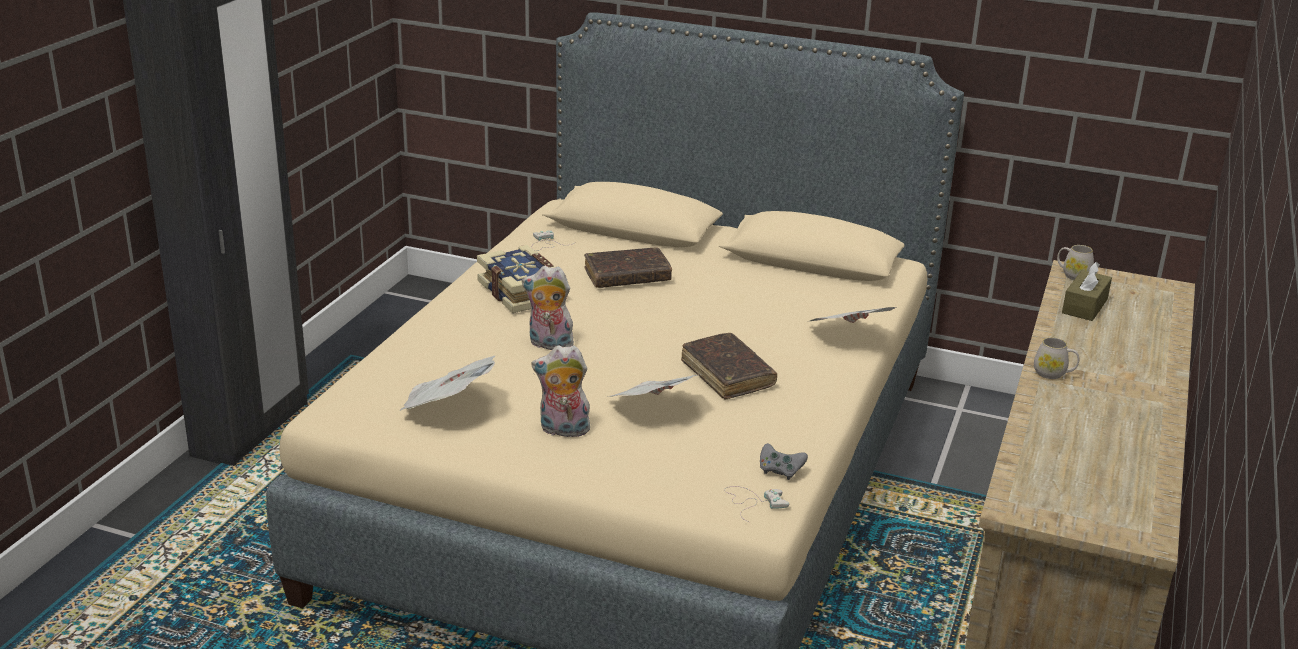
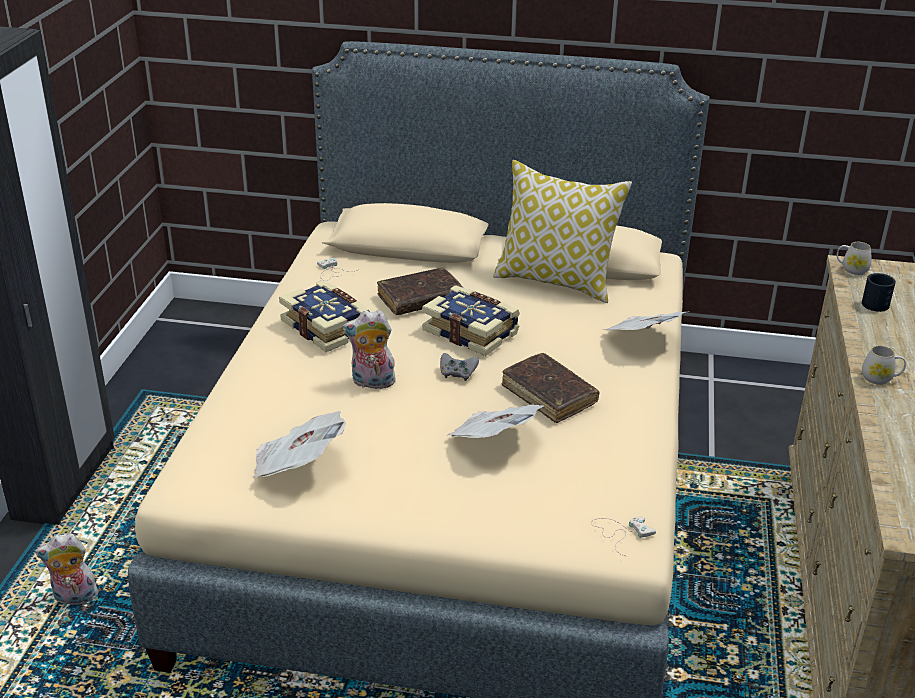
camera: 10 degrees left, 5 degrees up
(563, 431) = (416, 477): plush toy -> plush toy (74, 598)
(669, 310) = (471, 332): none -> book
(778, 274) = (556, 281): none -> pillow
(780, 471) = (633, 494): grey game controller -> grey game controller (457, 374)
(1084, 306) = (875, 301): brown tissue box -> black mug

